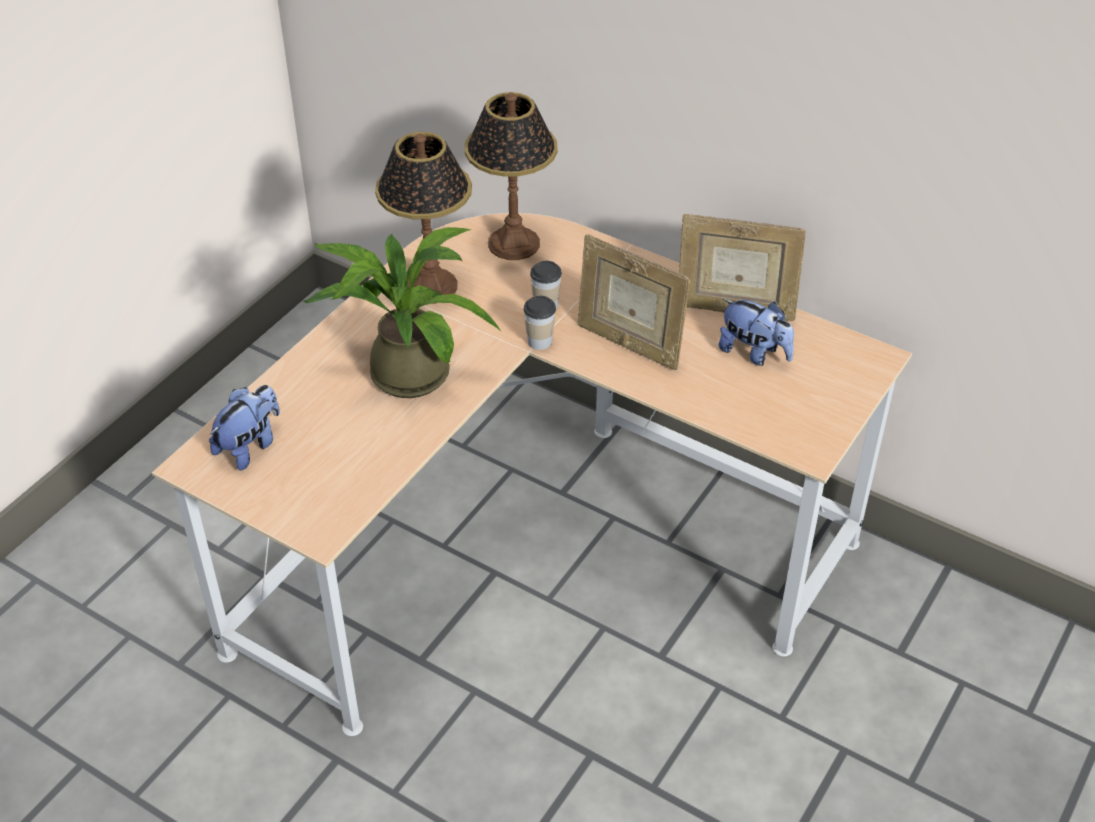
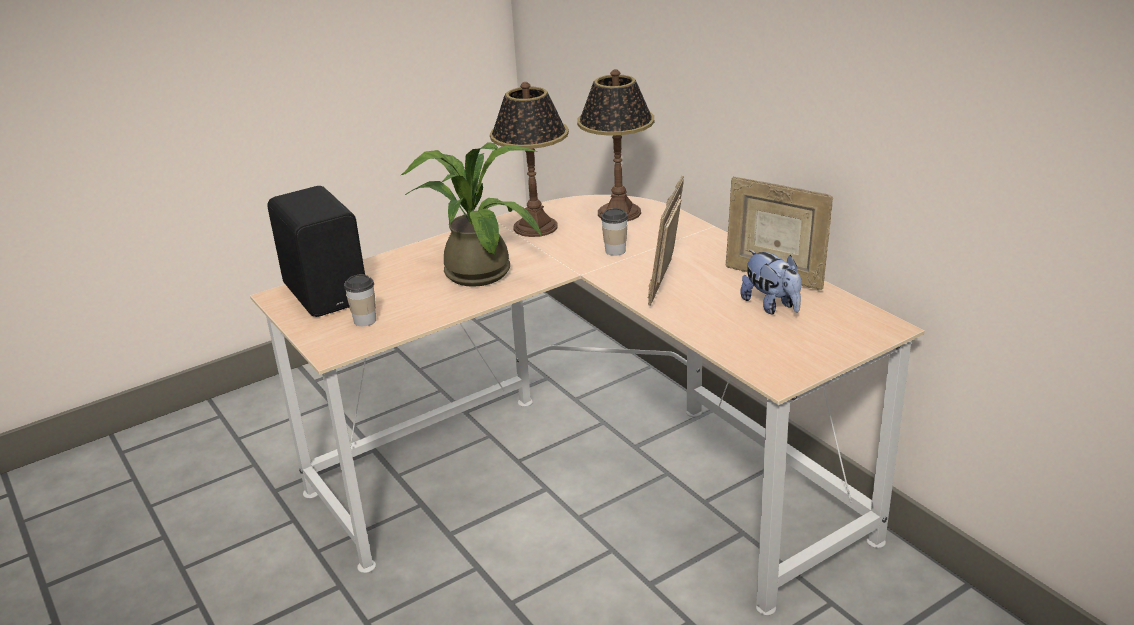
camera: 25 degrees right, 15 degrees down
(250, 446) = (328, 293): plush toy -> black speaker
(539, 341) = (593, 270): cup -> cup (365, 320)
(629, 344) = (666, 283): picture frame -> picture frame turned 45 degrees clockwise

